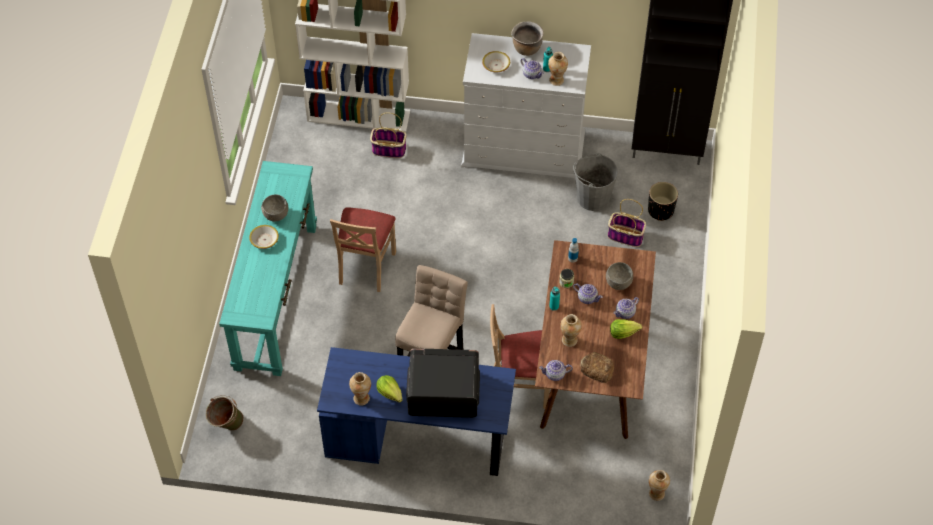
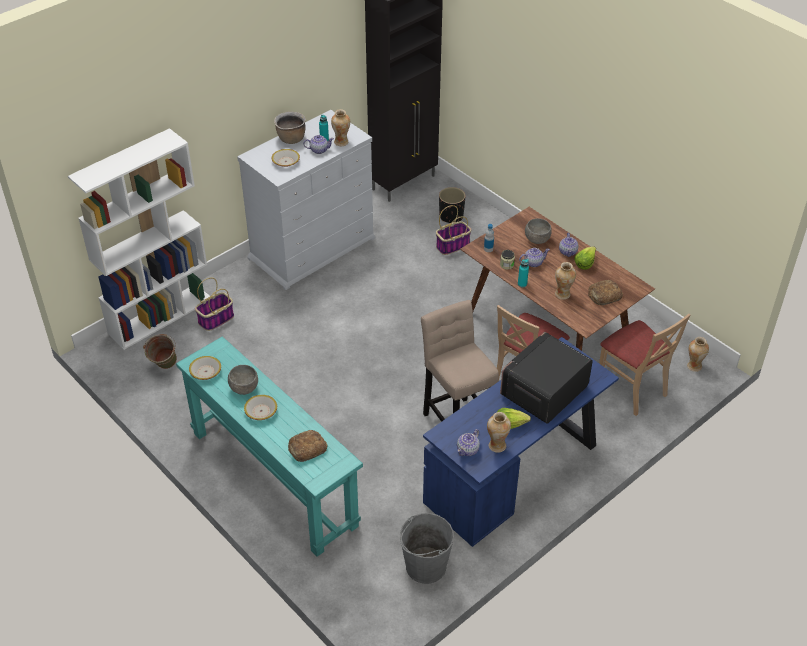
camera: 50 degrees left, 10 degrees down
(226, 425) = (369, 599): green bucket -> green bucket (164, 367)
(255, 289) = (306, 449): none -> bread
(270, 182) = (206, 371): none -> bowl
(365, 267) = (312, 403): beige chair -> beige chair (632, 389)
(555, 374) = (587, 320): teapot -> teapot (468, 450)
(593, 197) = (399, 241): grey bucket -> grey bucket (425, 566)

